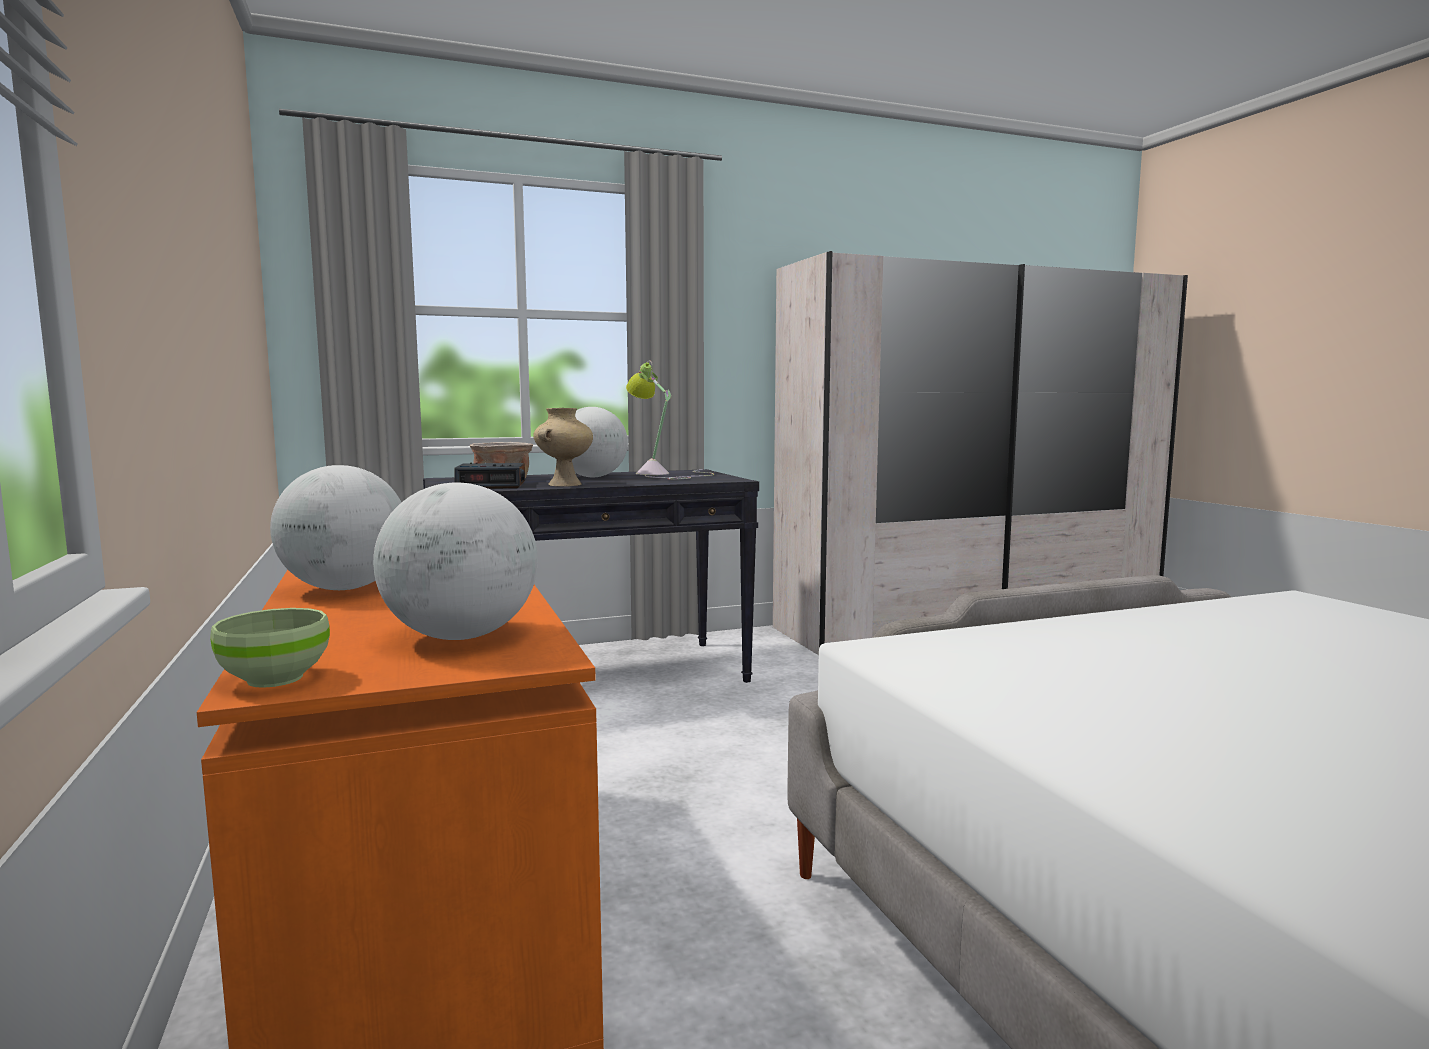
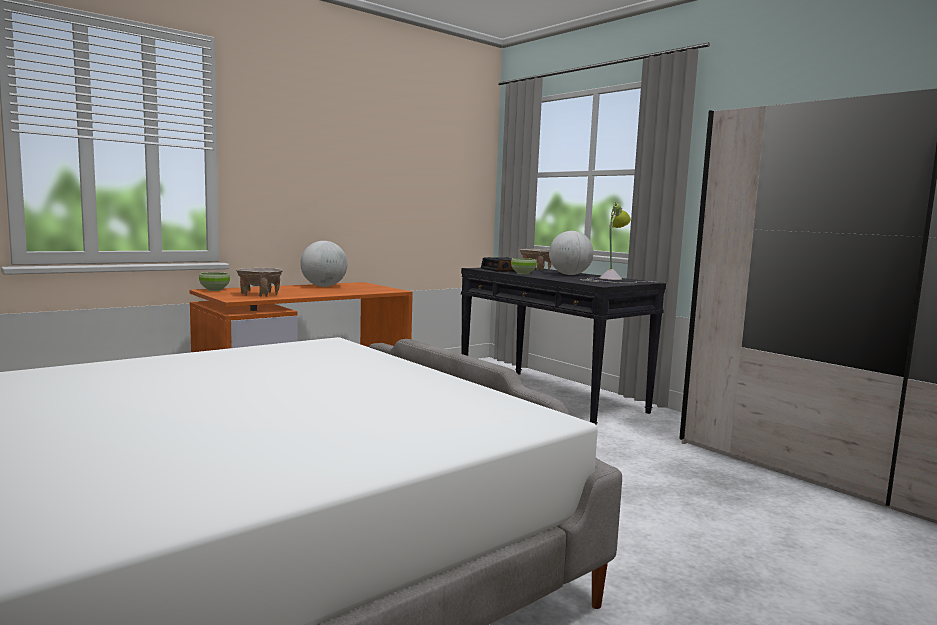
camera: 70 degrees right, 0 degrees up
(461, 636) = (260, 294): globe -> beige bowl
(564, 484) = (523, 273): beige vase -> green bowl

